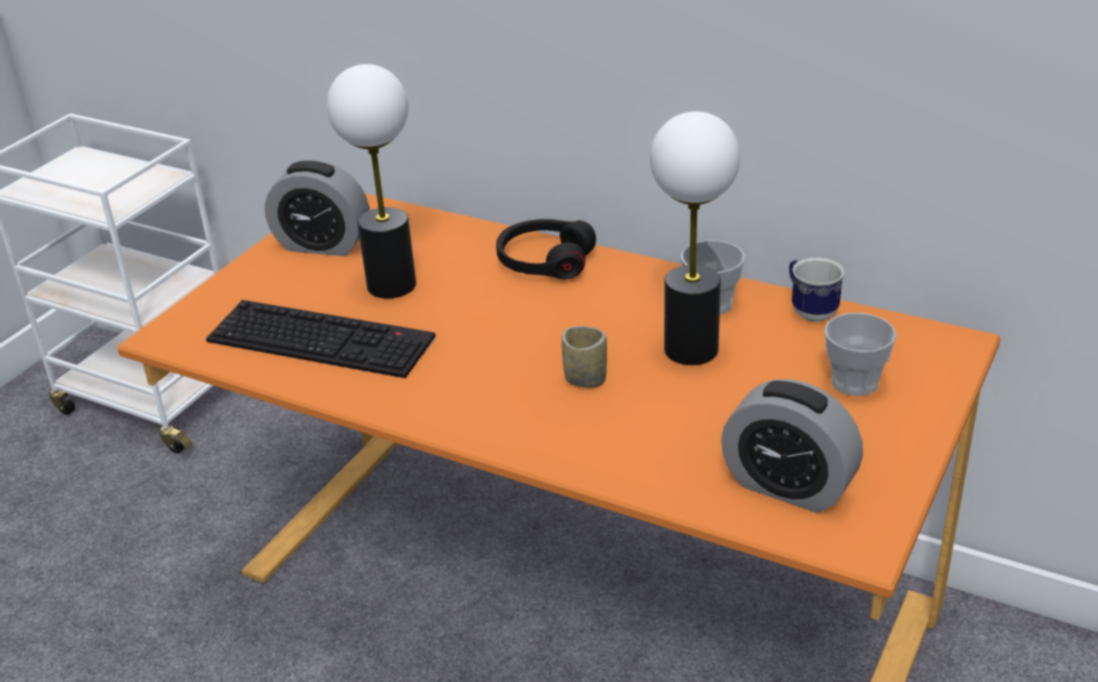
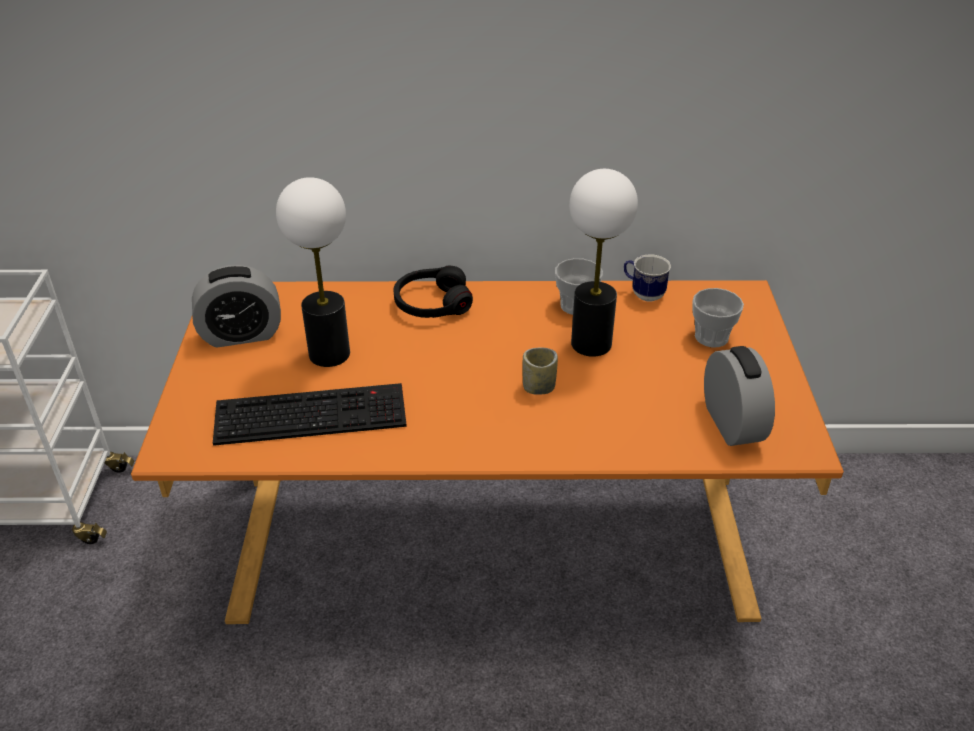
camera: 30 degrees left, 5 degrees up
(788, 486) = (732, 423): alarm clock -> alarm clock turned 105 degrees counterclockwise

